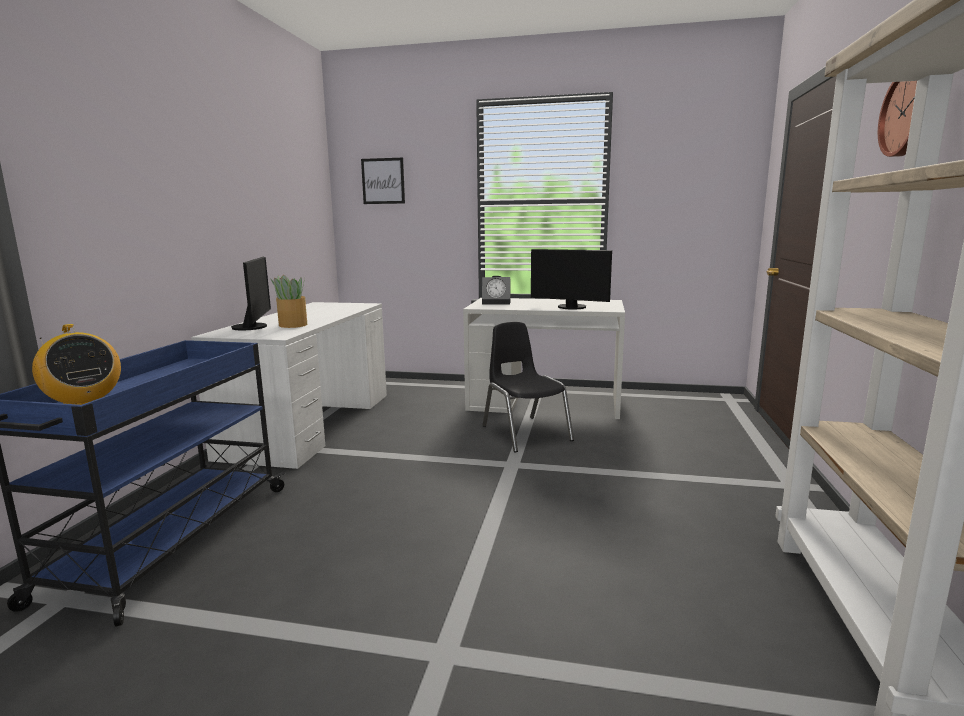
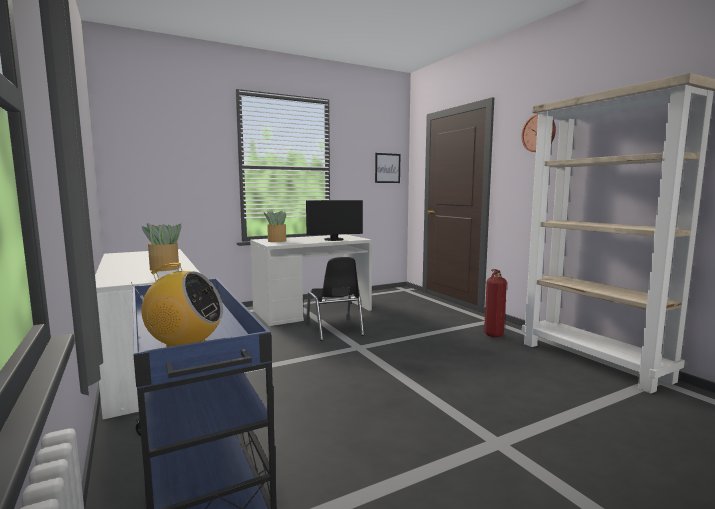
camera: 40 degrees left, 5 degrees down
(253, 327) = (128, 274): monitor -> none
(383, 181) = (152, 144): picture -> picture (387, 168)
(497, 302) = (276, 241): alarm clock -> potted plant
(525, 433) = (334, 329): black chair -> black chair turned 135 degrees counterclockwise
(748, 510) = (494, 335): none -> fire extinguisher

